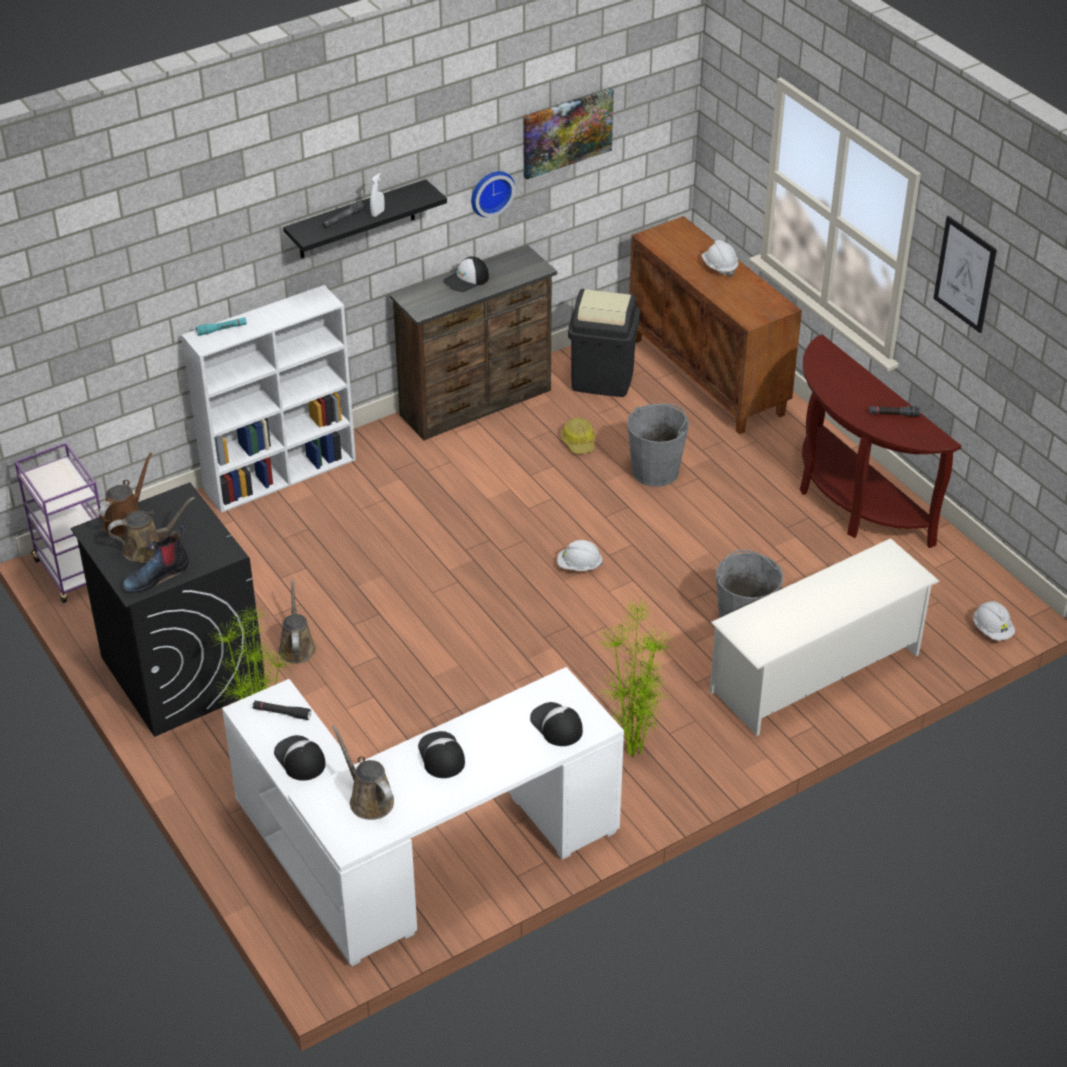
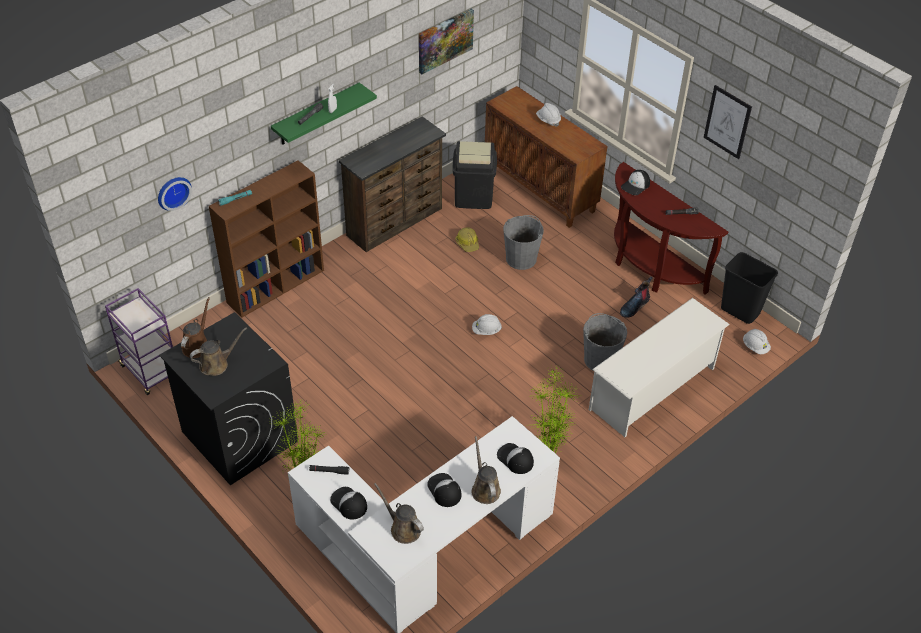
camera: 10 degrees left, 5 degrees up
(157, 575) = (227, 384): boot -> boot (634, 306)
(281, 474) = (276, 285): white bookcase -> brown bookcase
(297, 647) = (313, 409): brown watering can -> brown watering can (484, 488)
(356, 220) = (316, 115): black shelf -> green shelf
(466, 280) = (387, 145): cap -> cap (635, 186)
(490, 192) = (399, 85): wall clock -> wall clock (172, 192)
(981, 577) = (740, 311): none -> black trash can

